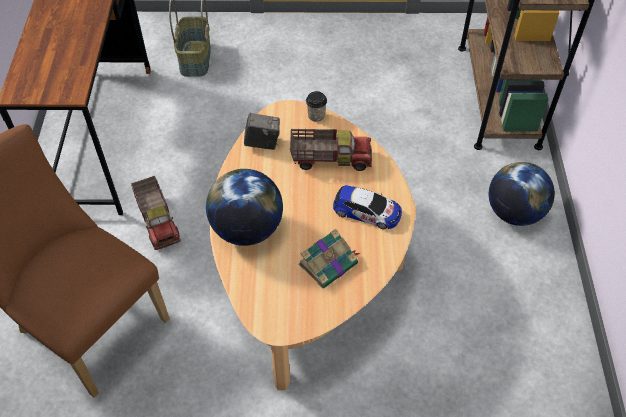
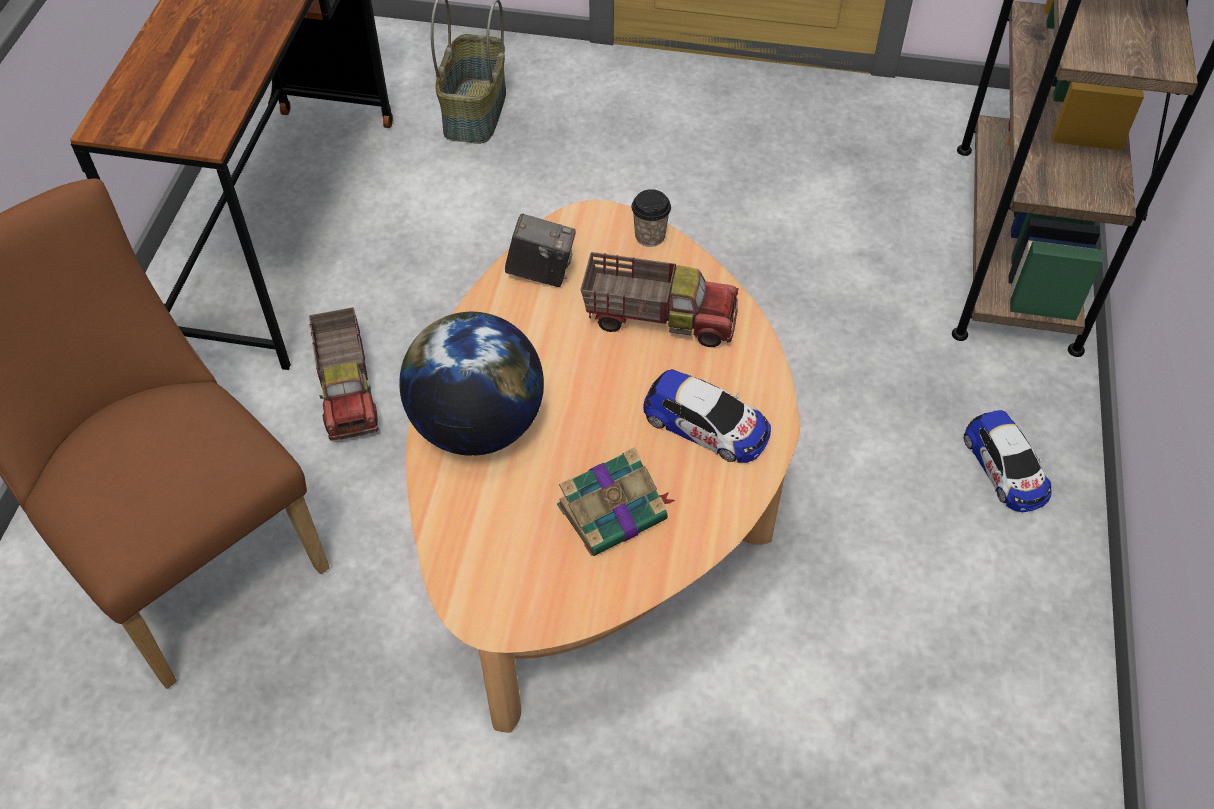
camera: 10 degrees right, 0 degrees up
(514, 212) = (1005, 467): globe -> toy car

